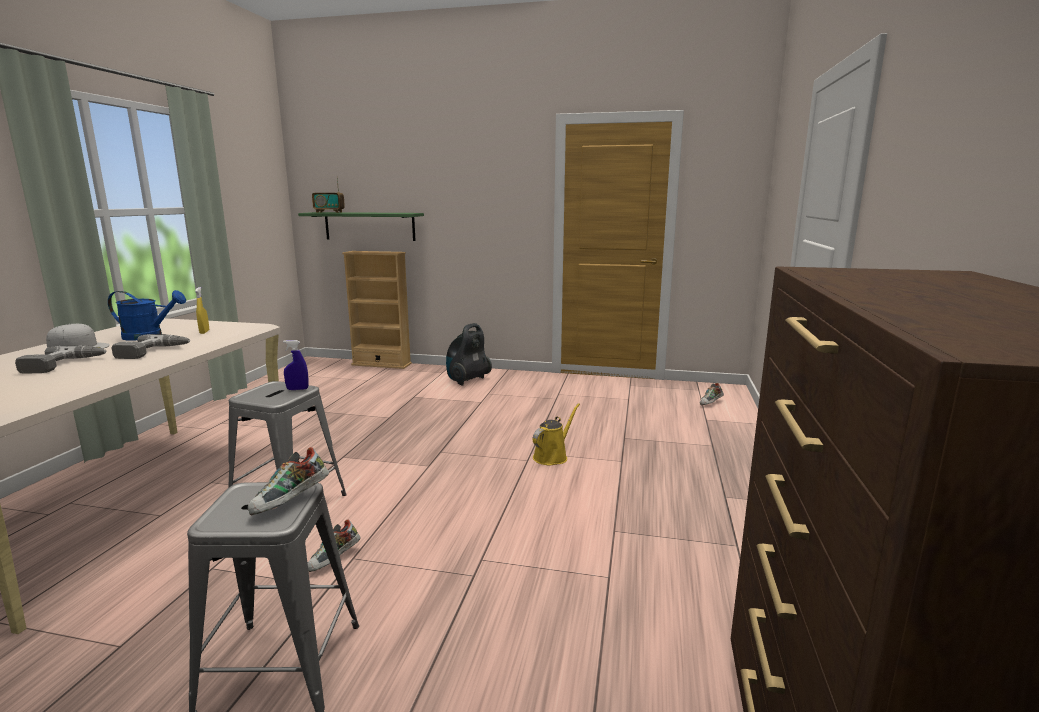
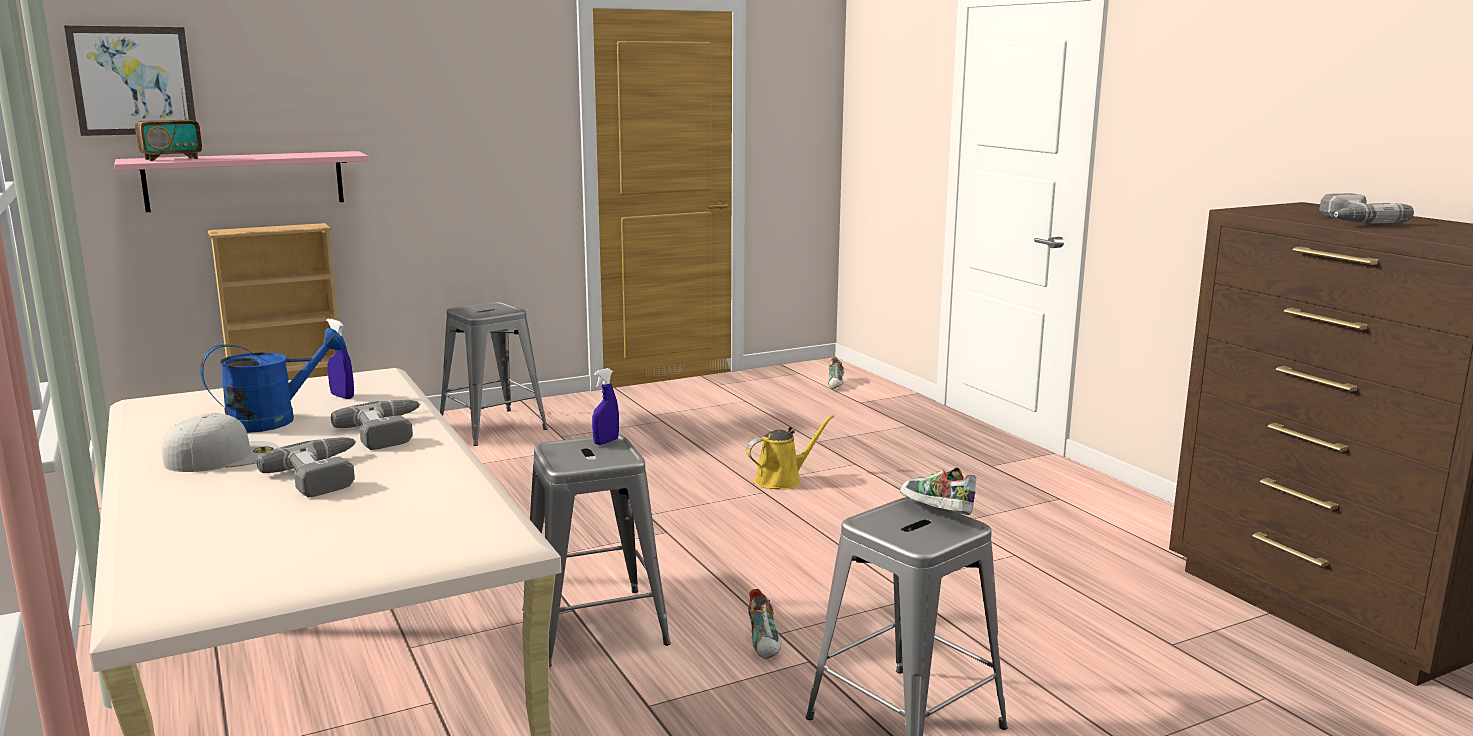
camera: 40 degrees left, 0 degrees up
(204, 332) = (342, 396): yellow spray bottle -> blue spray bottle
(291, 502) = (935, 513): shoe -> shoe turned 150 degrees clockwise
(323, 173) = (133, 81): none -> picture
(369, 226) = (245, 181): green shelf -> pink shelf
(467, 380) = (493, 427): vacuum cleaner -> grey stool
(552, 456) = (782, 480): yellow watering can -> yellow watering can turned 60 degrees clockwise
(902, 289) = (1349, 220): none -> power drill

